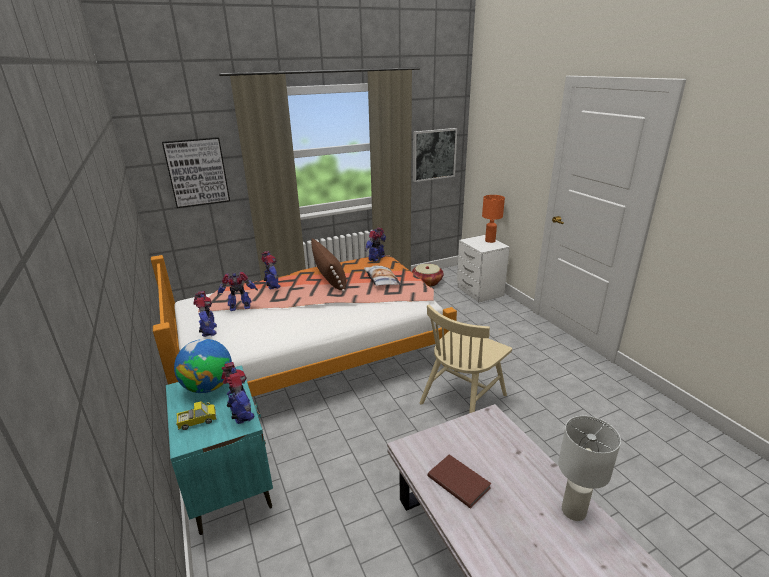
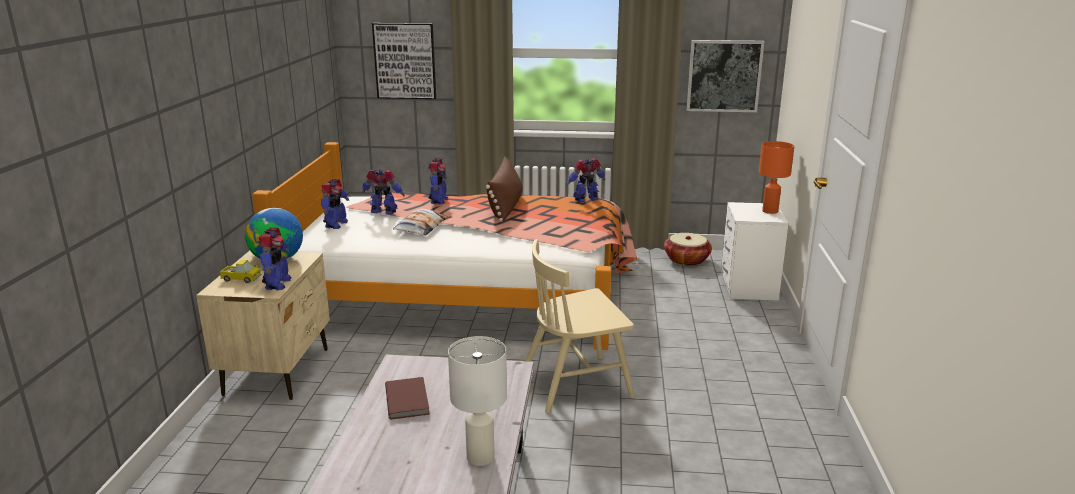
camera: 30 degrees right, 5 degrees down
(230, 484) = (278, 371): turquoise nightstand -> beige nightstand
(381, 279) = (559, 220): pillow -> pillow (421, 227)

